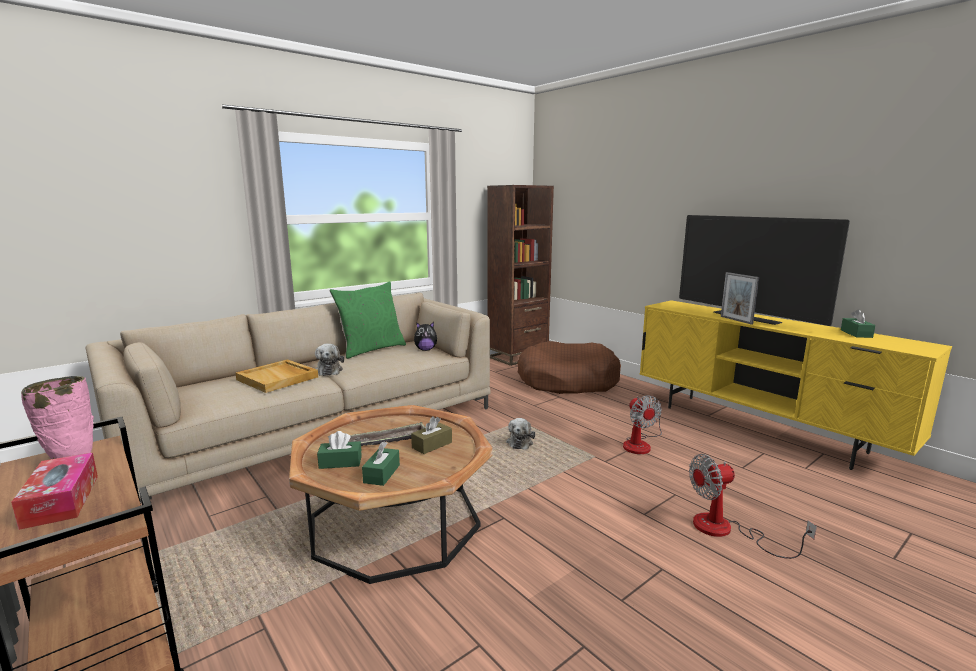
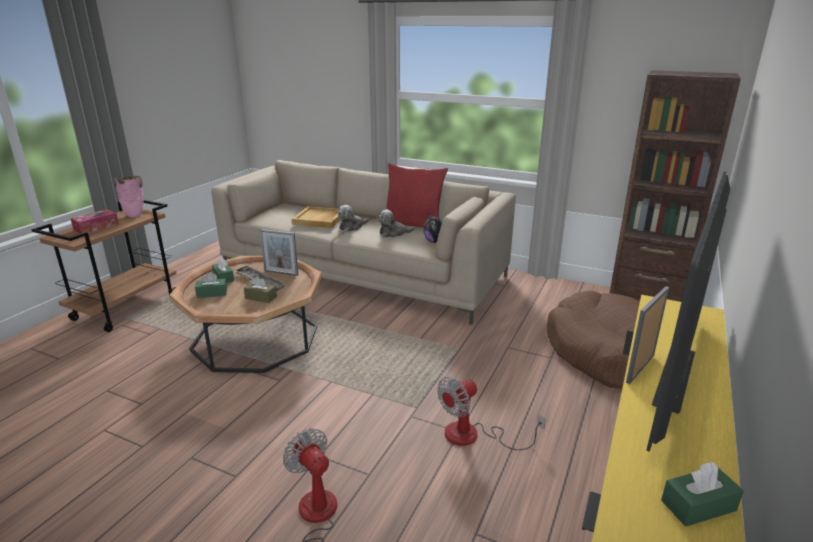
camera: 65 degrees right, 10 degrees up
(371, 349) = (413, 224): green pillow -> red pillow
(376, 427) = (281, 273): none -> picture frame
(520, 442) = (413, 358): plush toy -> plush toy (394, 233)

